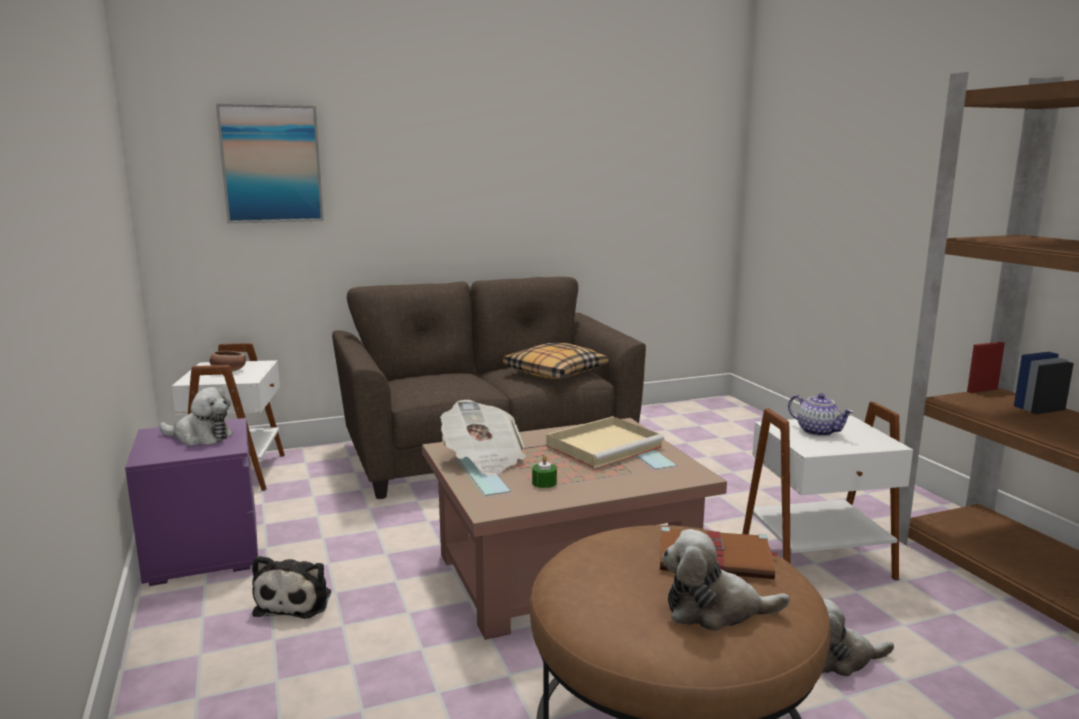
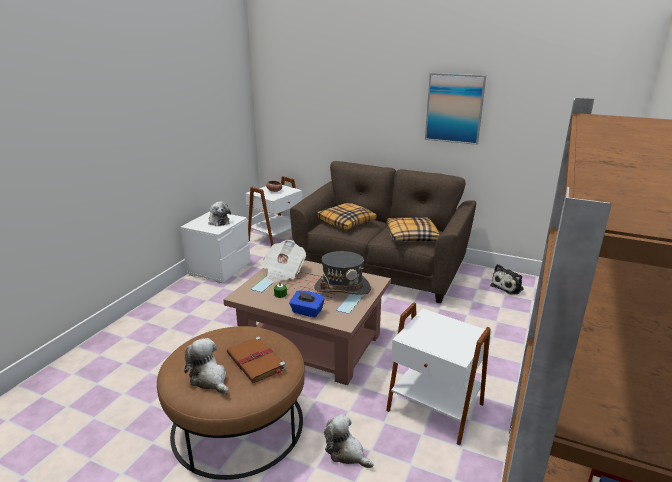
camera: 45 degrees right, 10 degrees up
(201, 552) = (218, 269): purple nightstand -> white nightstand
(271, 164) = (309, 89): picture -> picture (454, 108)
(296, 601) = (214, 303): plush toy -> plush toy (508, 287)
(434, 381) = (347, 222): none -> pillow
(605, 445) = (342, 288): beige tray -> grey hat
(627, 485) = (307, 312): none -> blue tissue box
(818, 431) = (440, 330): teapot -> none

